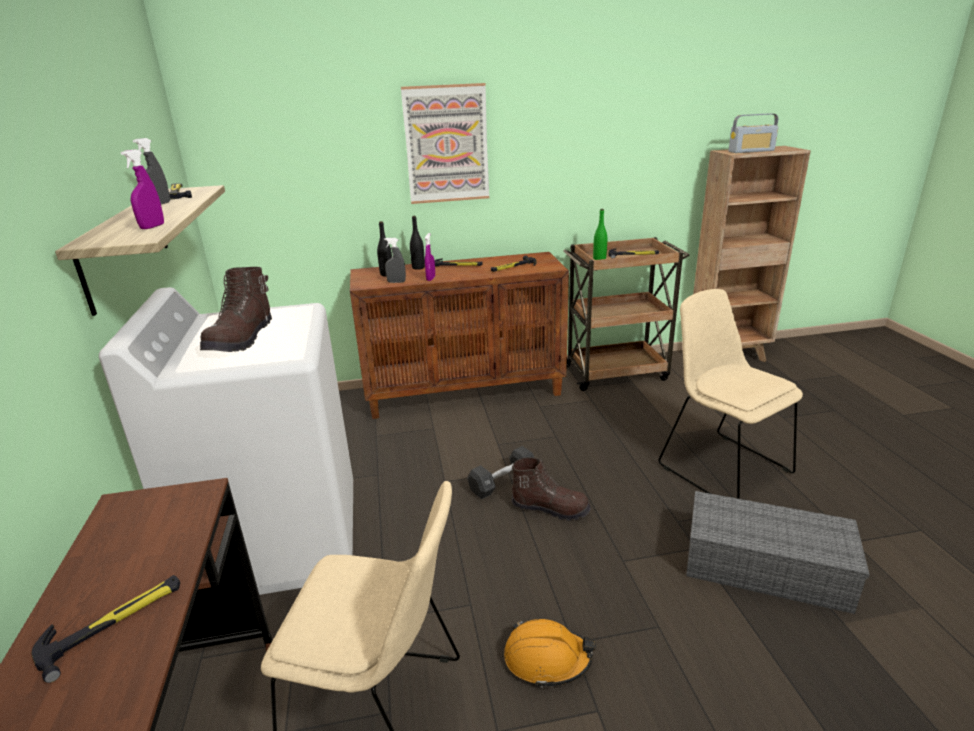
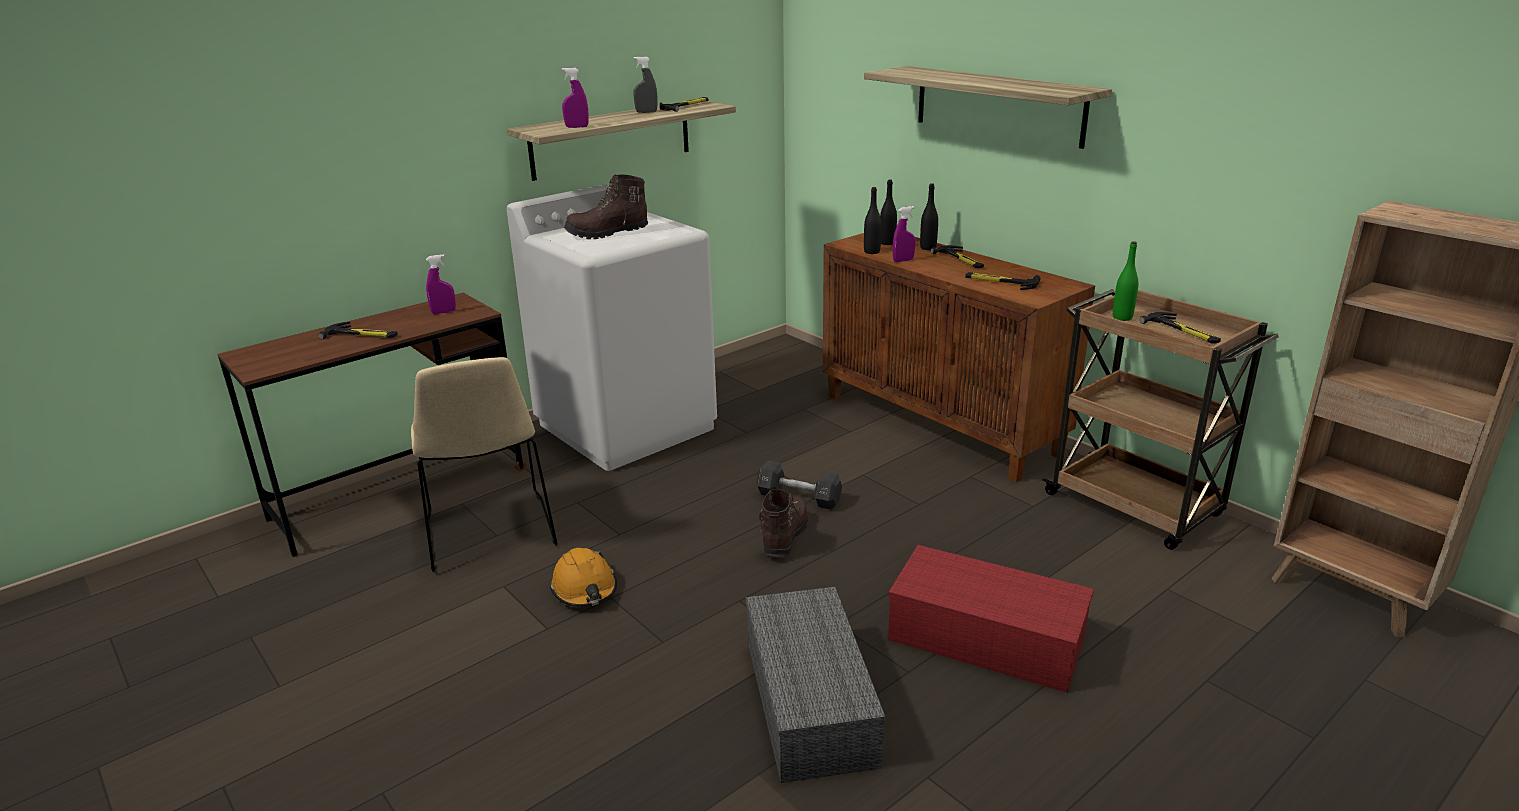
camera: 60 degrees right, 0 degrees up
(150, 522) = (443, 312): none -> purple spray bottle
(396, 282) = (872, 252): grey spray bottle -> black bottle
(446, 144) = (998, 105): picture -> shelf
(550, 508) = (783, 536): brown boot -> brown boot turned 150 degrees counterclockwise
(720, 466) = (989, 638): beige chair -> red storage box
(751, 151) = (1432, 219): radio -> none

